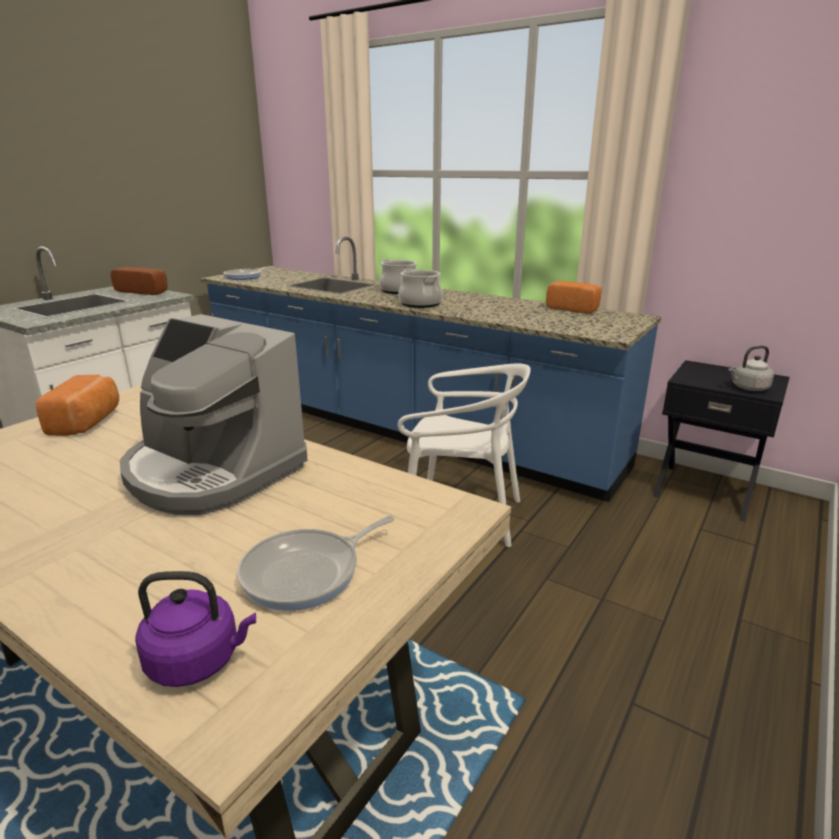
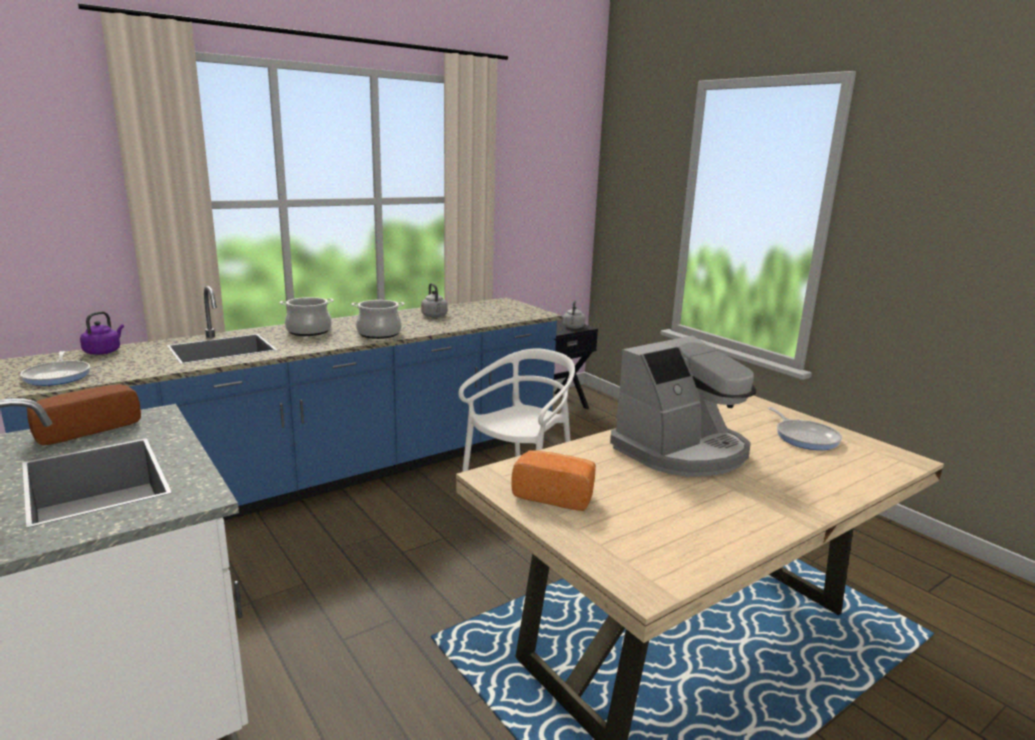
camera: 70 degrees left, 5 degrees down
(198, 660) = (874, 463): purple kettle -> purple kettle (104, 351)
(512, 307) = (435, 316): none -> grey kettle
(573, 309) = (462, 306): bread -> none

